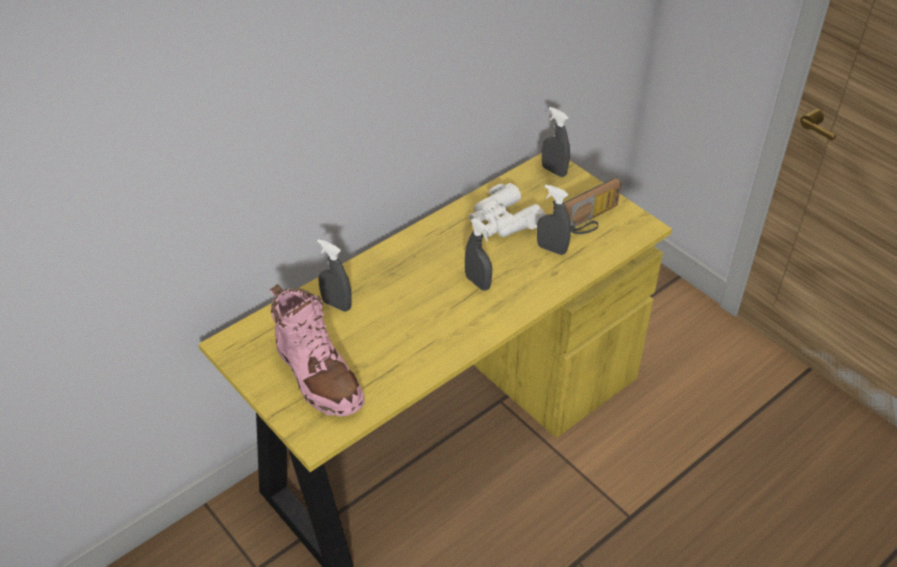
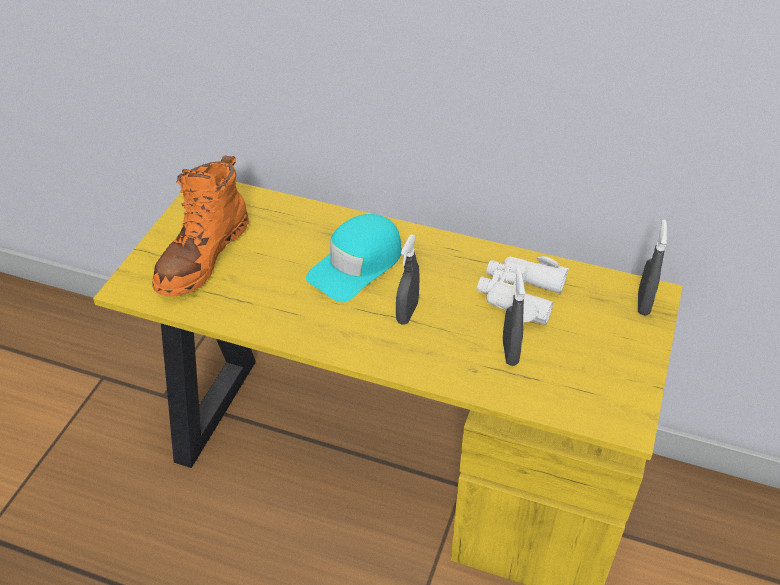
camera: 60 degrees right, 0 degrees up
(318, 376) = (203, 256): pink boot -> orange boot
(336, 305) = (300, 229): grey spray bottle -> none
(406, 288) = (357, 265): none -> turquoise cap
(592, 220) = (591, 369): radio -> none

